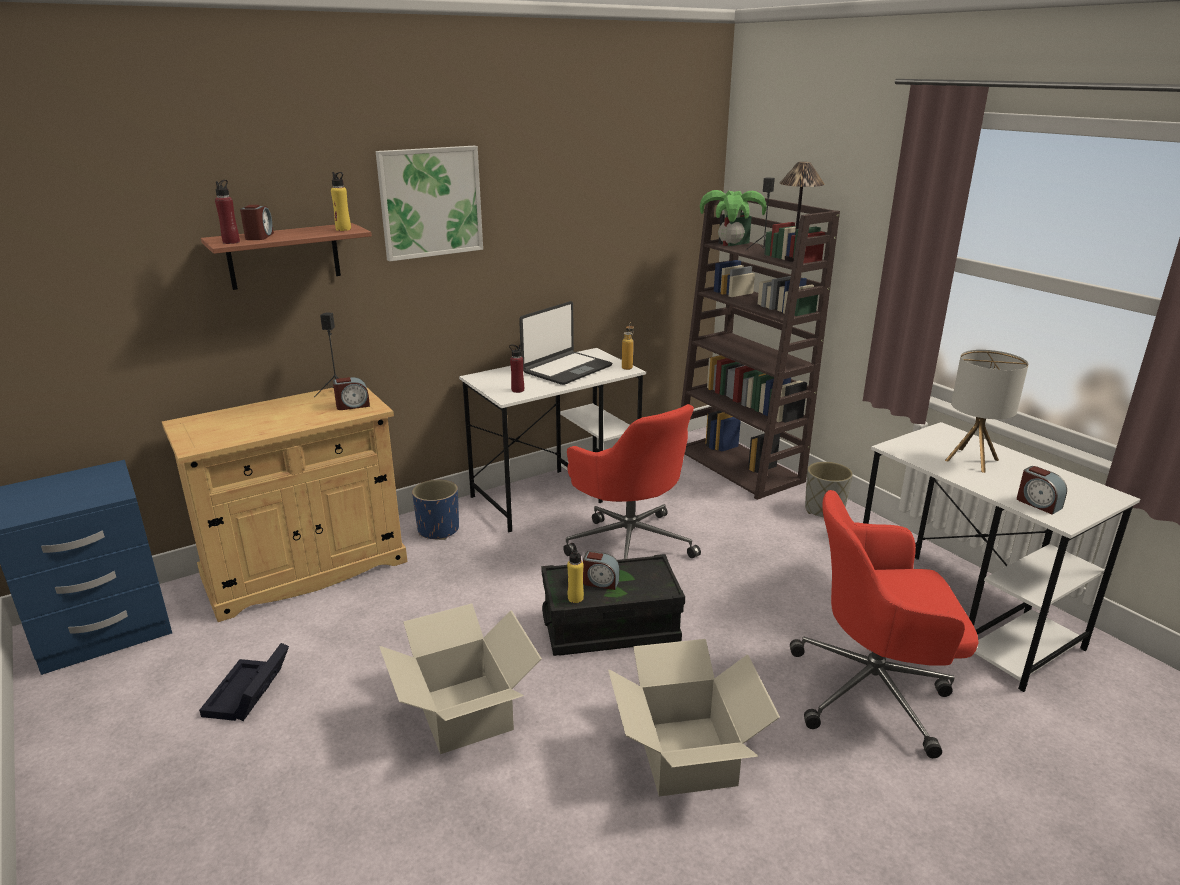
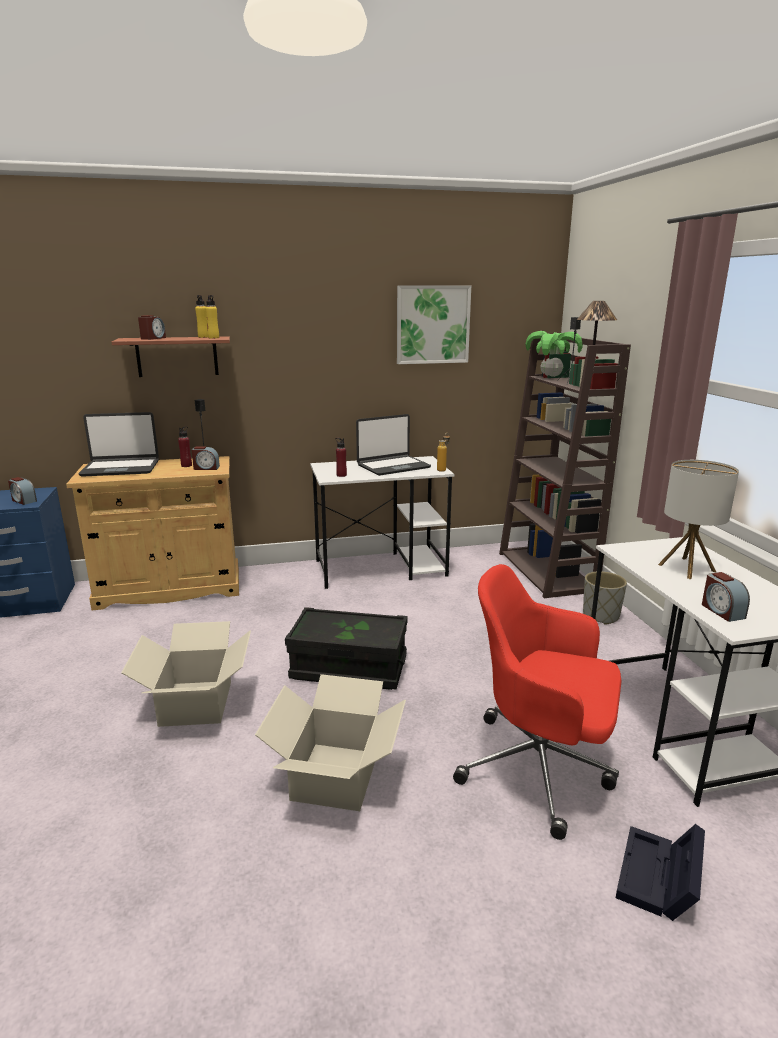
camera: 20 degrees right, 5 degrees down
(230, 422) = (121, 468): none -> laptop
(231, 242) = (129, 339): red bottle -> red bottle (186, 465)
(248, 695) = (71, 658): black storage box -> black storage box (658, 880)
(430, 202) = (292, 326): picture -> picture (432, 324)
(438, 530) = (276, 579): blue planter -> none
(575, 598) = (311, 634): yellow bottle -> yellow bottle (203, 337)
(600, 582) = (340, 626): alarm clock -> alarm clock (23, 501)
(629, 543) = (411, 612): red office chair -> none

